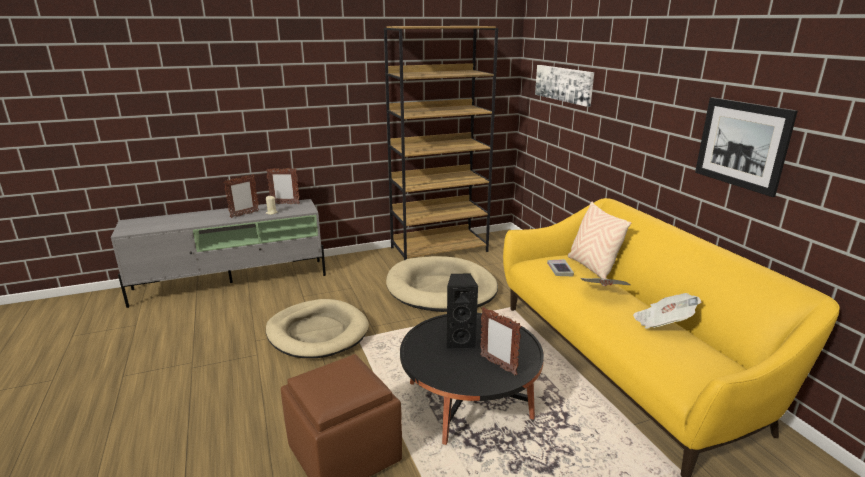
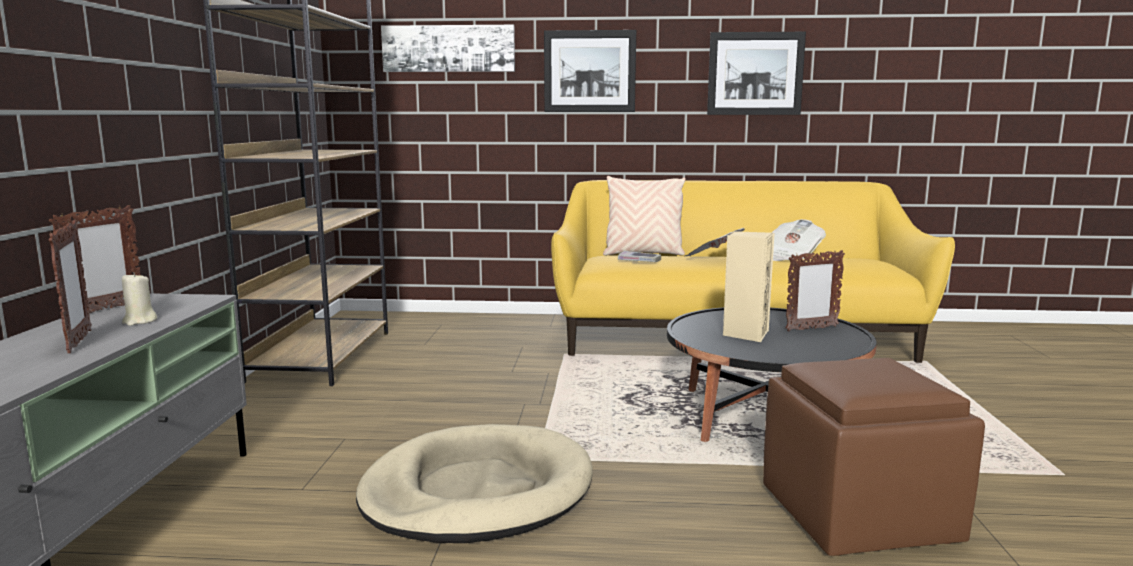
camera: 65 degrees left, 10 degrees down
(441, 289) = (457, 378): beige dog bed -> none
(460, 341) = (745, 334): black speaker -> beige speaker
(628, 115) = (589, 71): none -> picture

